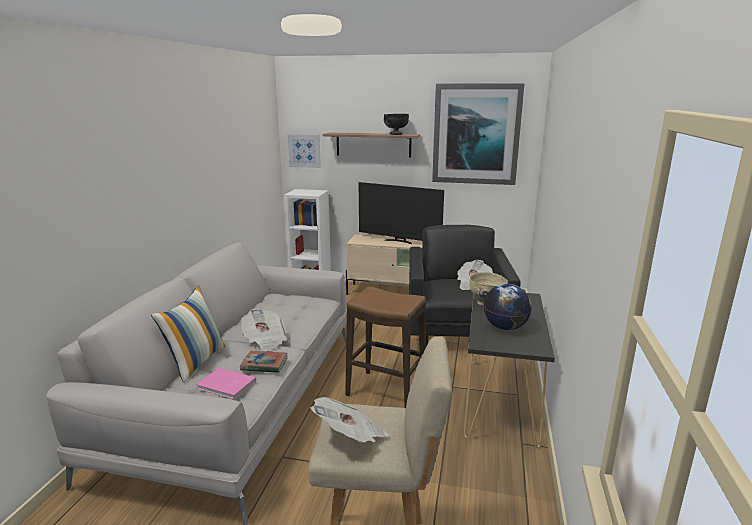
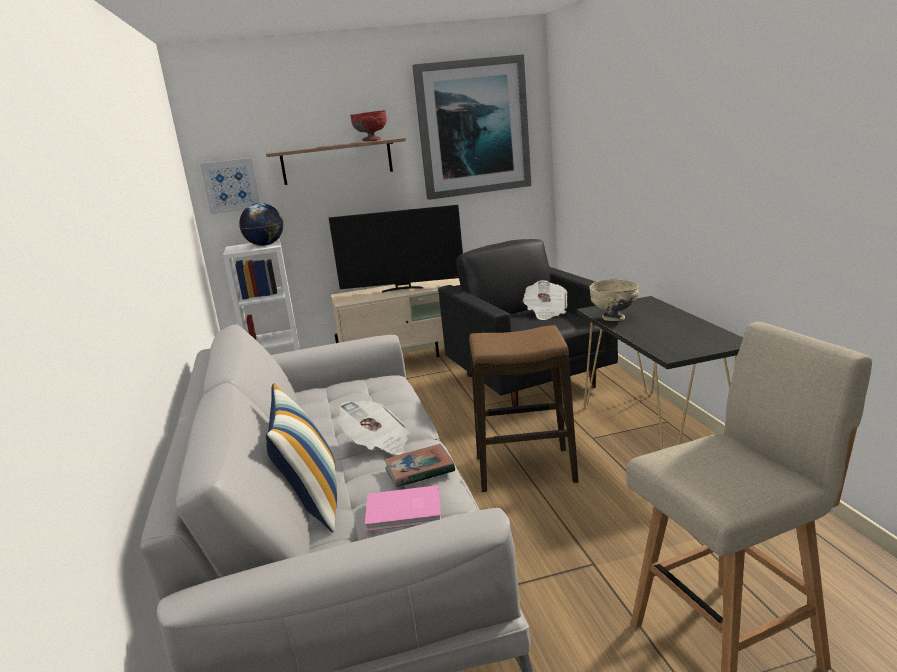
camera: 25 degrees left, 0 degrees up
(350, 437) = (722, 478): newspaper -> none
(395, 134) = (371, 140): black bowl -> red bowl
(505, 327) = (670, 333): globe -> globe (265, 245)

